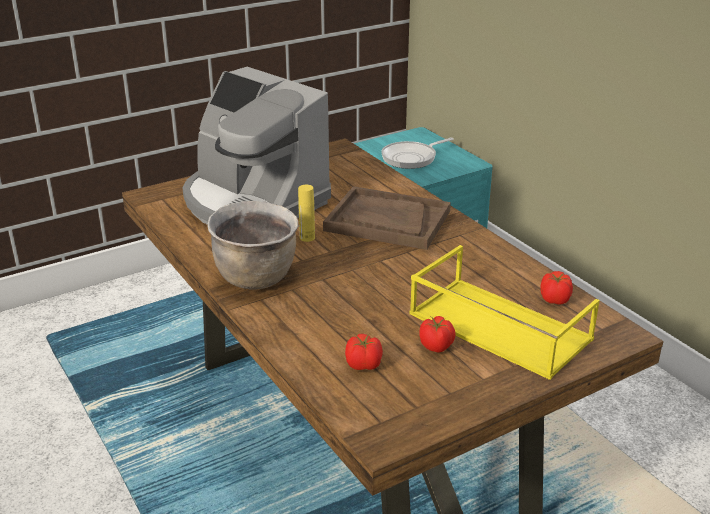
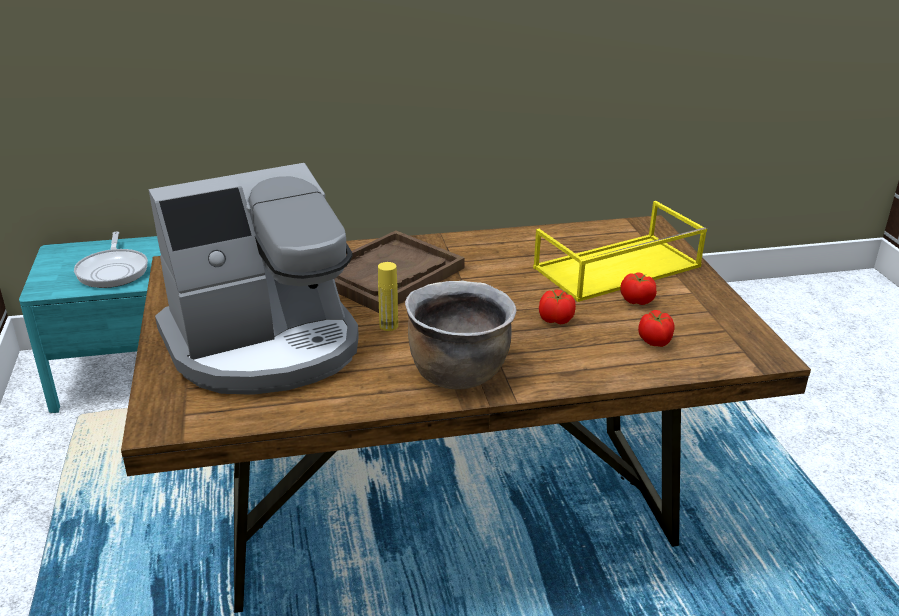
camera: 70 degrees left, 0 degrees up
(554, 300) = (586, 236): tomato -> tomato (556, 320)

